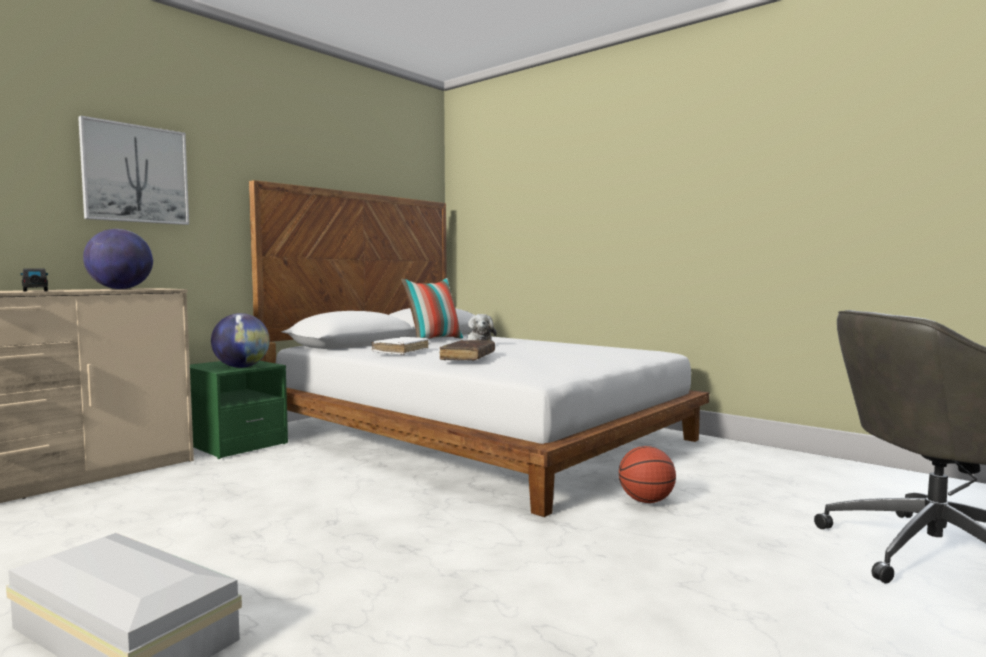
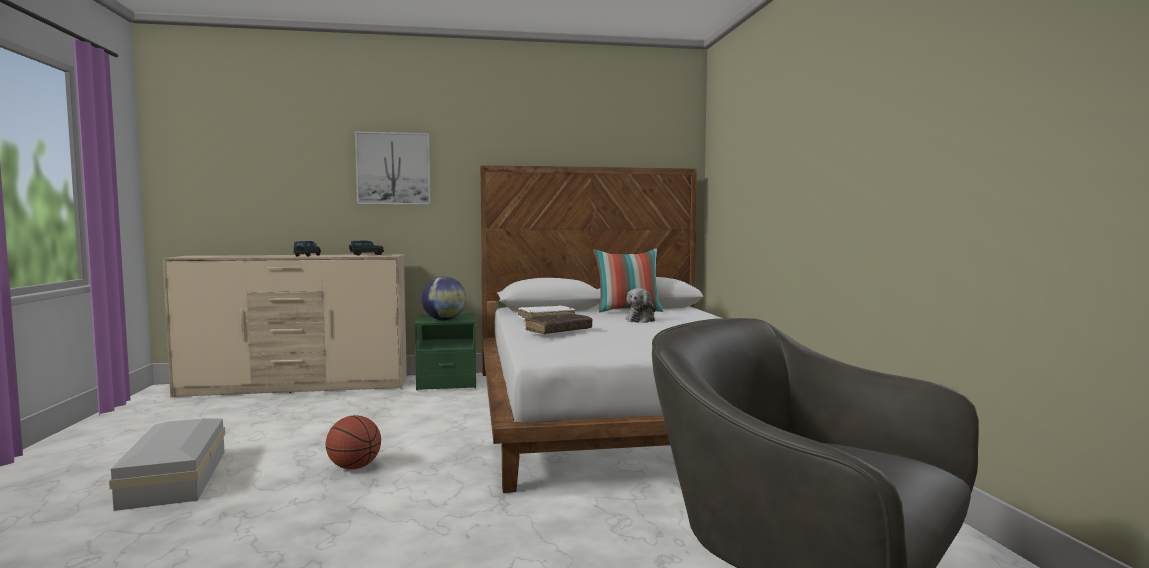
camera: 40 degrees right, 0 degrees up
(120, 289) = (366, 255): globe -> black toy car
(646, 501) = (617, 509): basketball -> basketball (354, 467)

